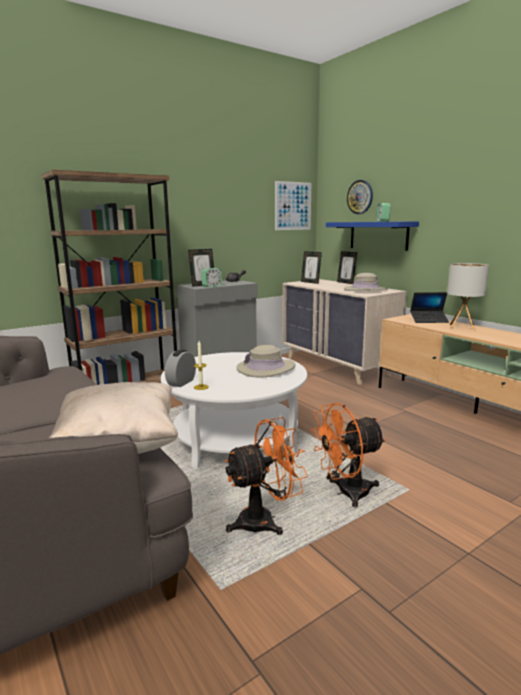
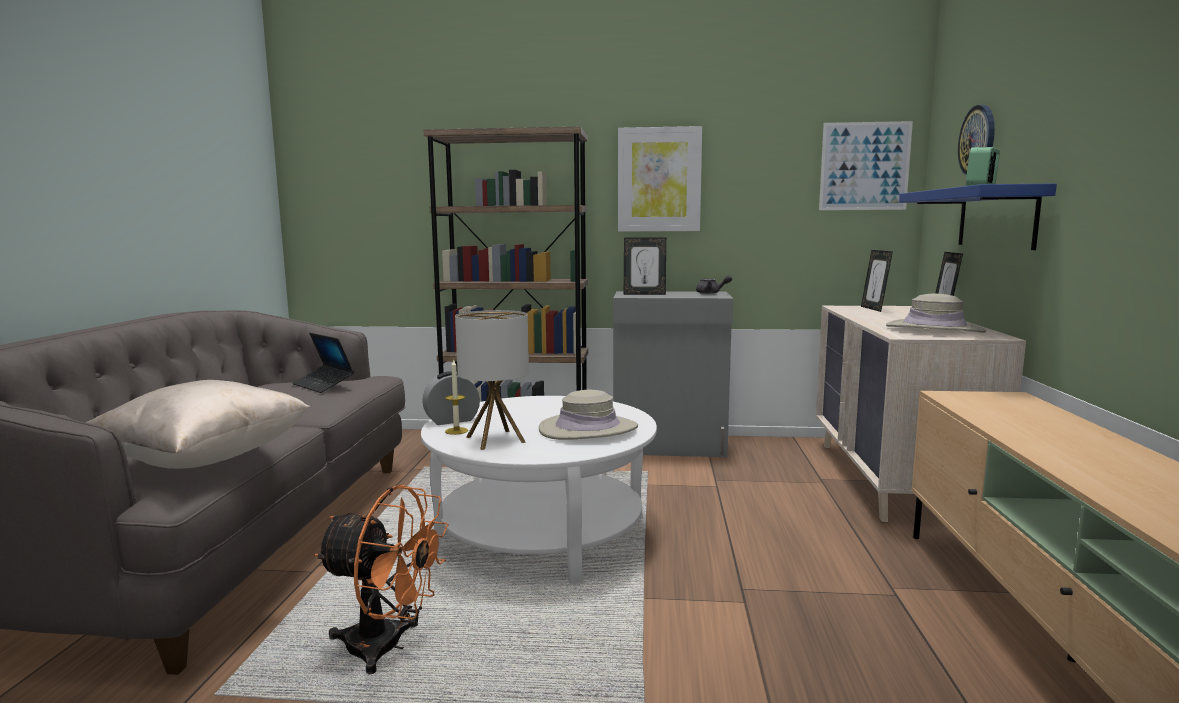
camera: 40 degrees right, 5 degrees down
(194, 211) = (659, 180): none -> picture
(212, 286) = (649, 296): alarm clock -> none
(346, 493) = (542, 669): orange fan -> none
(429, 320) = (1022, 409): laptop -> laptop (323, 385)
(461, 327) = (1069, 435): table lamp -> table lamp (495, 439)

